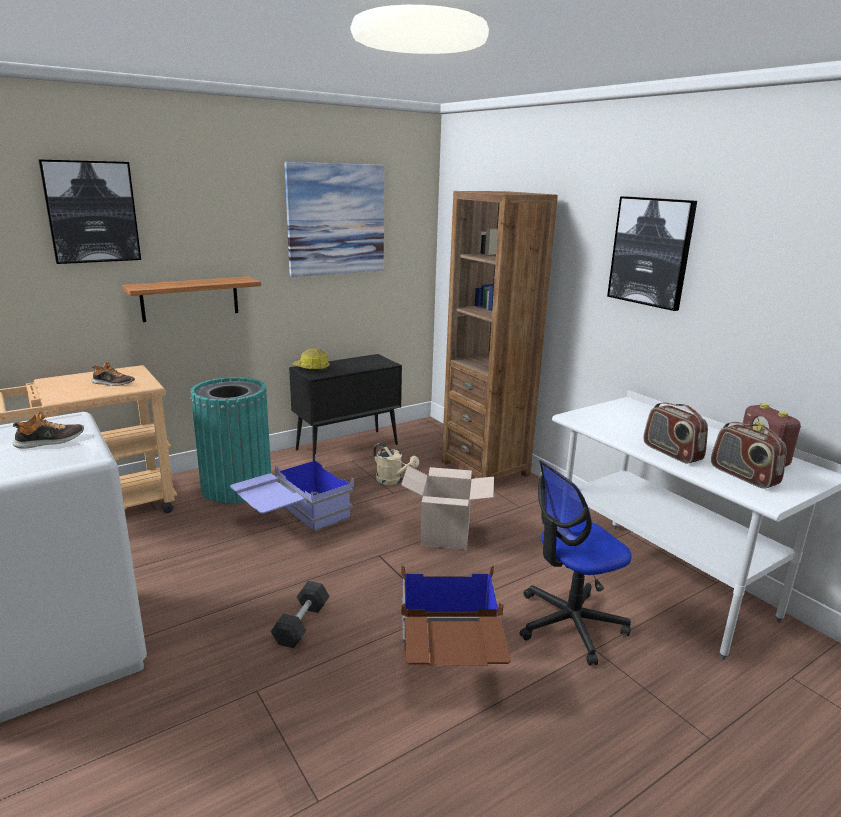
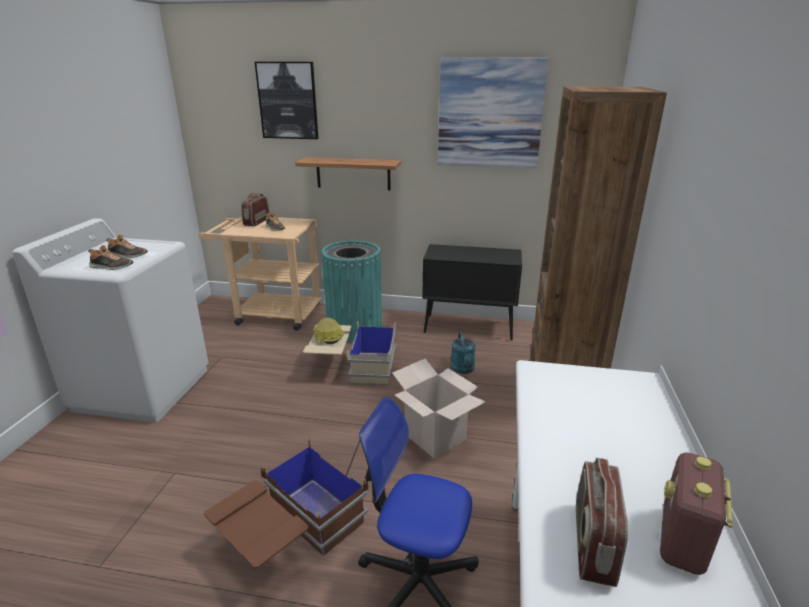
camera: 45 degrees right, 5 degrees up
(66, 456) = (111, 267): none -> shoe
(293, 520) = (352, 368): blue storage box -> beige storage box
(301, 624) = (252, 446): grey dumbbell -> none
(311, 368) = (443, 249): hard hat -> hard hat (327, 336)
(393, 480) = (463, 369): beige watering can -> turquoise watering can
(651, 252) = (715, 182): picture -> none
(671, 452) = (559, 462): radio -> radio (256, 222)

